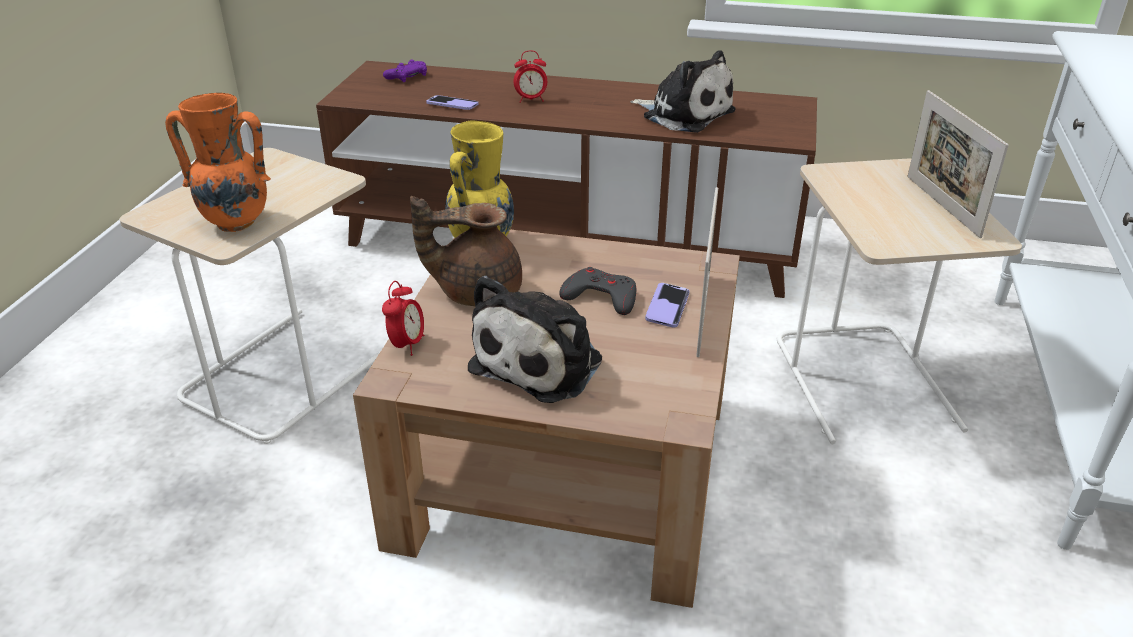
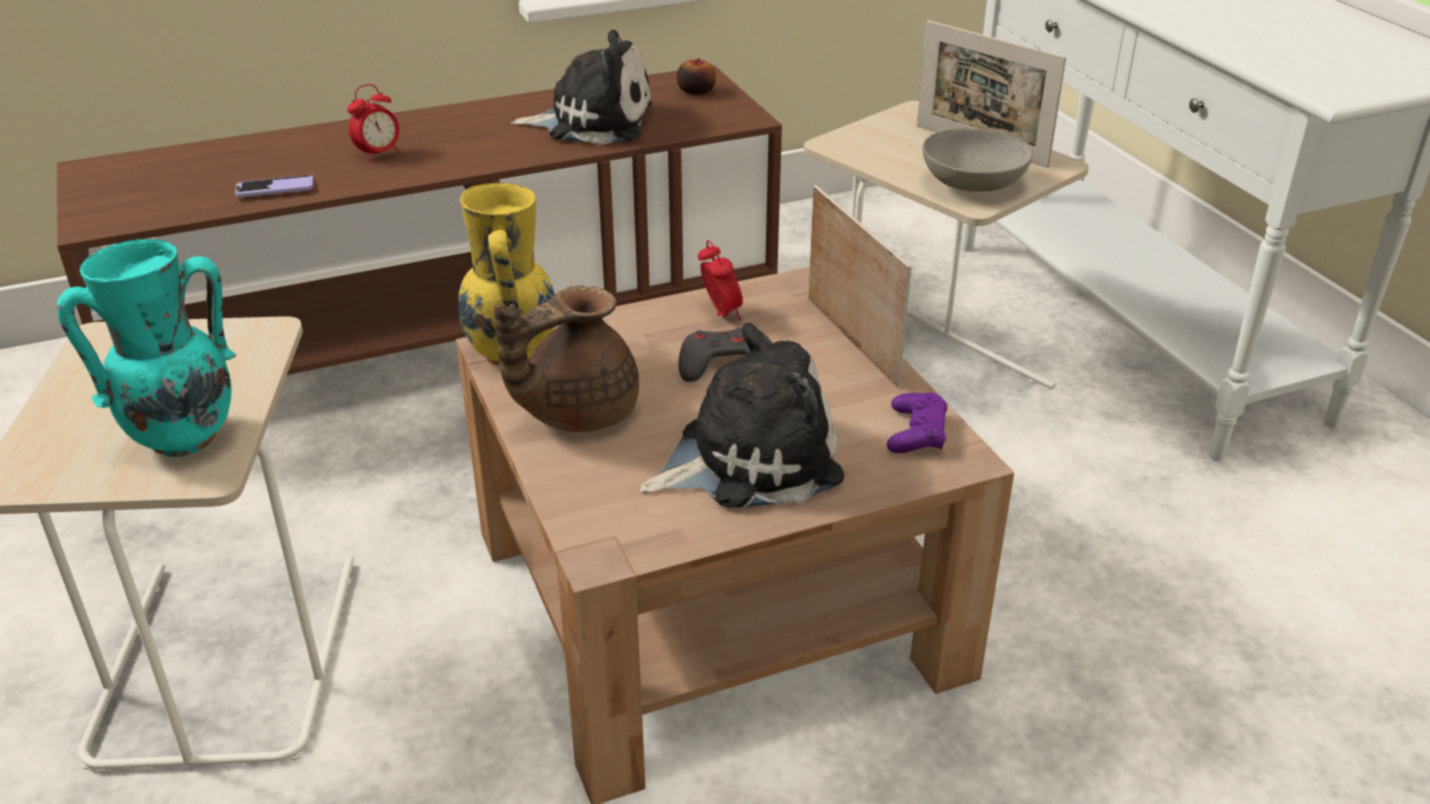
camera: 35 degrees left, 0 degrees up
(235, 222) = (181, 439): orange vase -> turquoise vase
(407, 76) = (155, 169): purple game controller -> purple game controller (916, 432)
(407, 345) = (569, 506): alarm clock -> alarm clock (720, 314)
(542, 361) = (748, 459): plush toy -> plush toy turned 105 degrees counterclockwise
(667, 307) = (808, 347): phone -> none
(780, 112) = (696, 91): none -> apple
(897, 231) = (972, 184): none -> grey bowl

